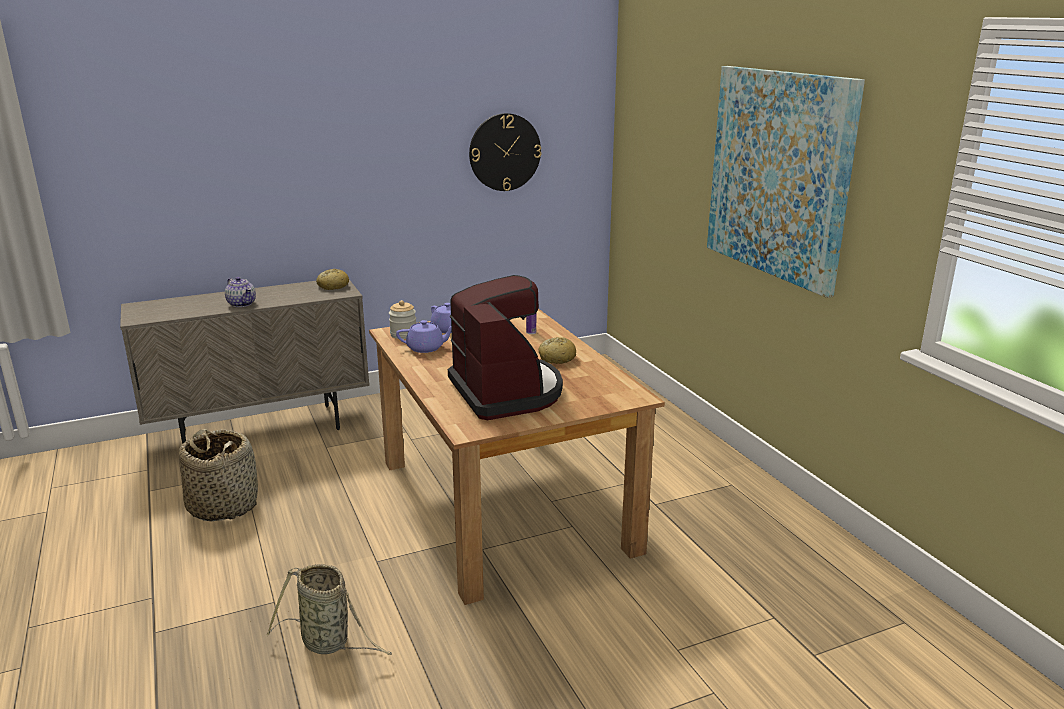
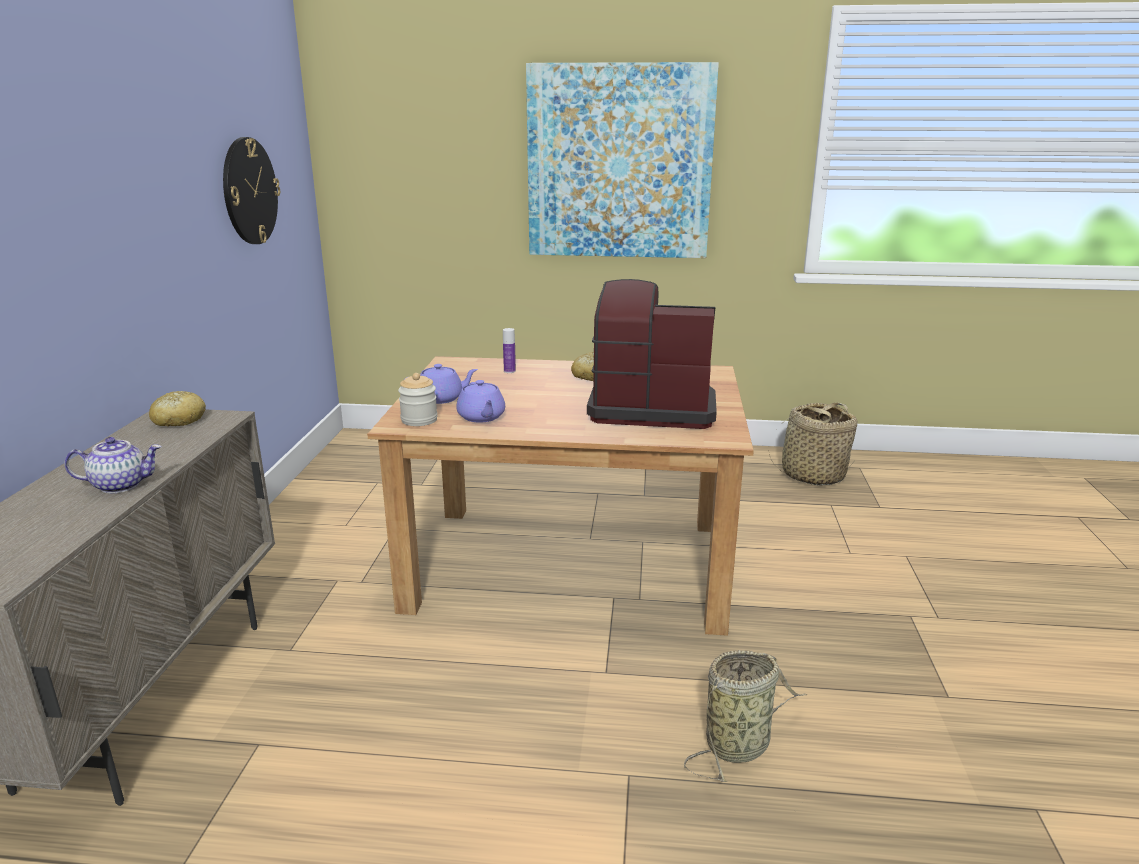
camera: 60 degrees left, 0 degrees up
(223, 505) = (337, 783): basket -> basket (812, 475)
(426, 348) = (481, 417): purple teapot -> purple teapot turned 135 degrees clockwise

